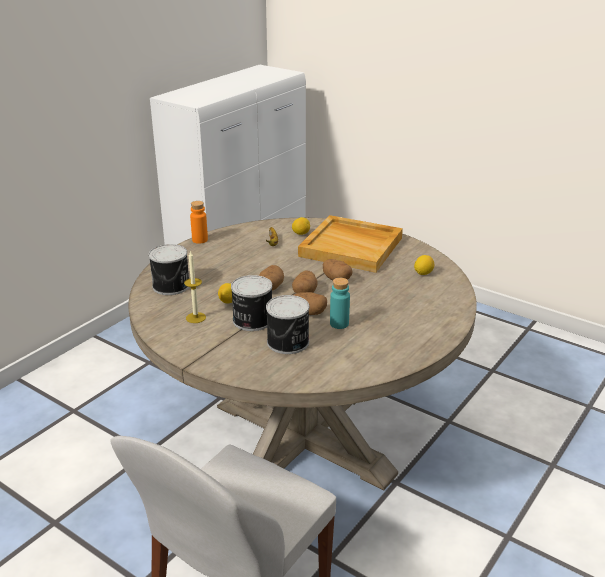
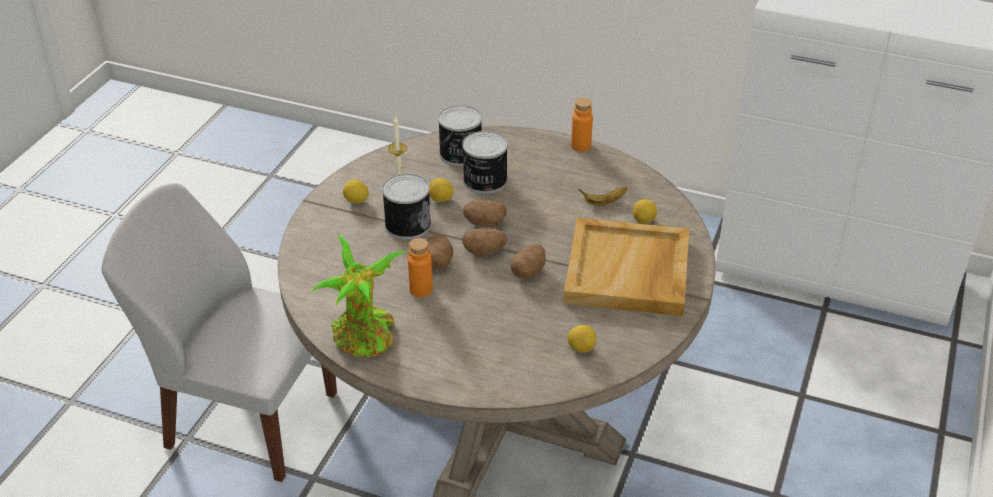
camera: 75 degrees right, 10 degrees up
(204, 341) = (356, 201): none -> lemon
(288, 342) = (369, 258): can -> can (484, 181)
(339, 324) = (421, 290): turquoise bottle -> orange bottle
(391, 355) = (365, 339): none -> potted plant

